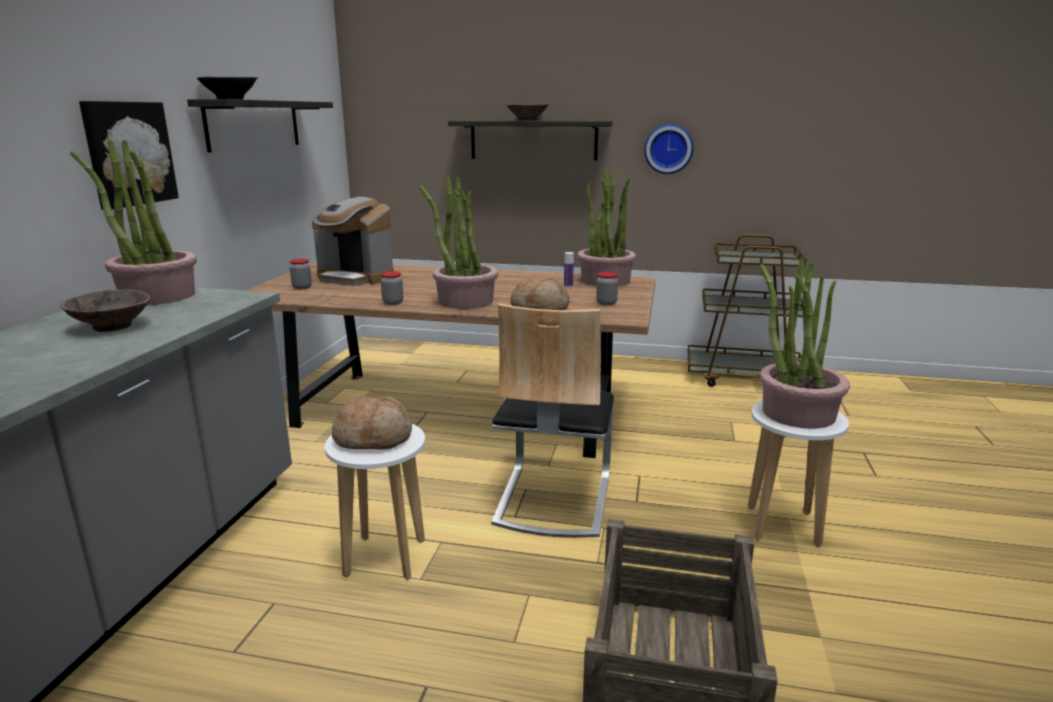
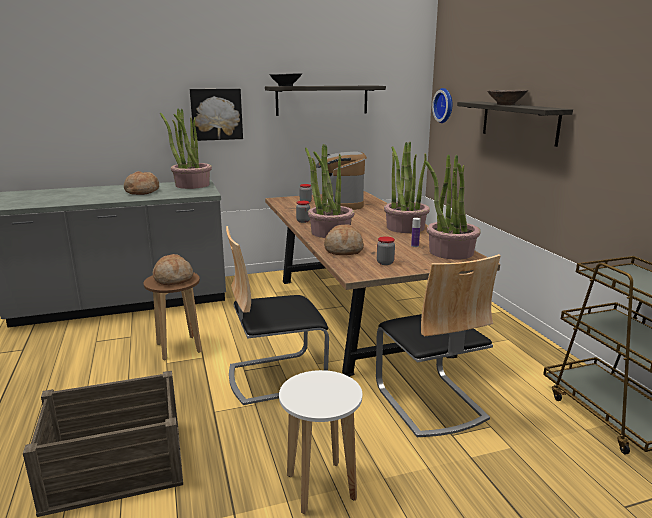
camera: 60 degrees right, 0 degrees up
(111, 327) = (142, 191): brown bowl -> bread
(385, 557) = (179, 348): white stool -> brown stool
(668, 148) = (614, 143): wall clock -> wall clock (445, 105)
(676, 433) = (429, 402): none -> chair
(797, 413) = (323, 390): potted plant -> potted plant (405, 227)

